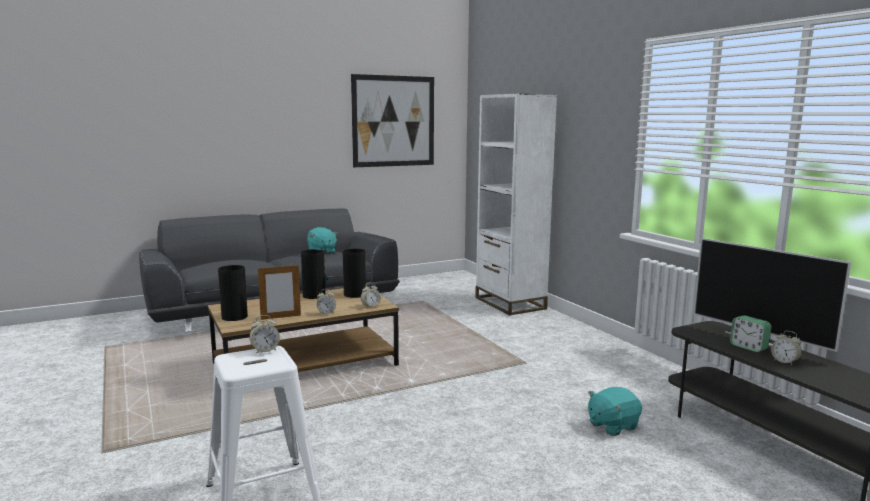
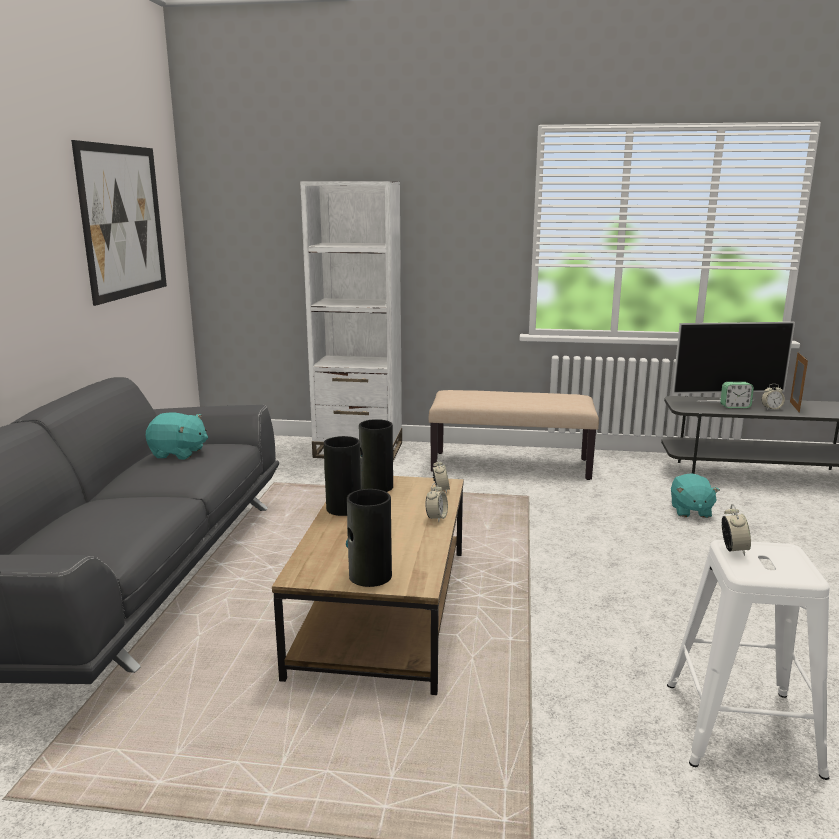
camera: 55 degrees left, 5 degrees up
(281, 317) = (416, 546): picture frame -> picture frame (794, 407)
(575, 345) = (511, 465): none -> beige bench

